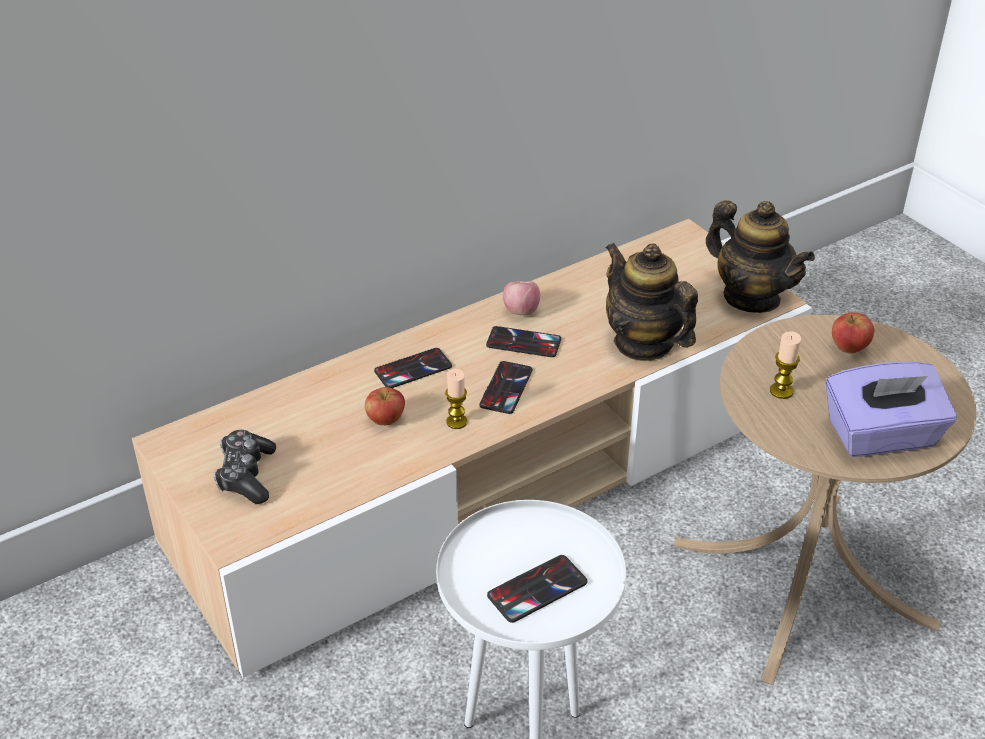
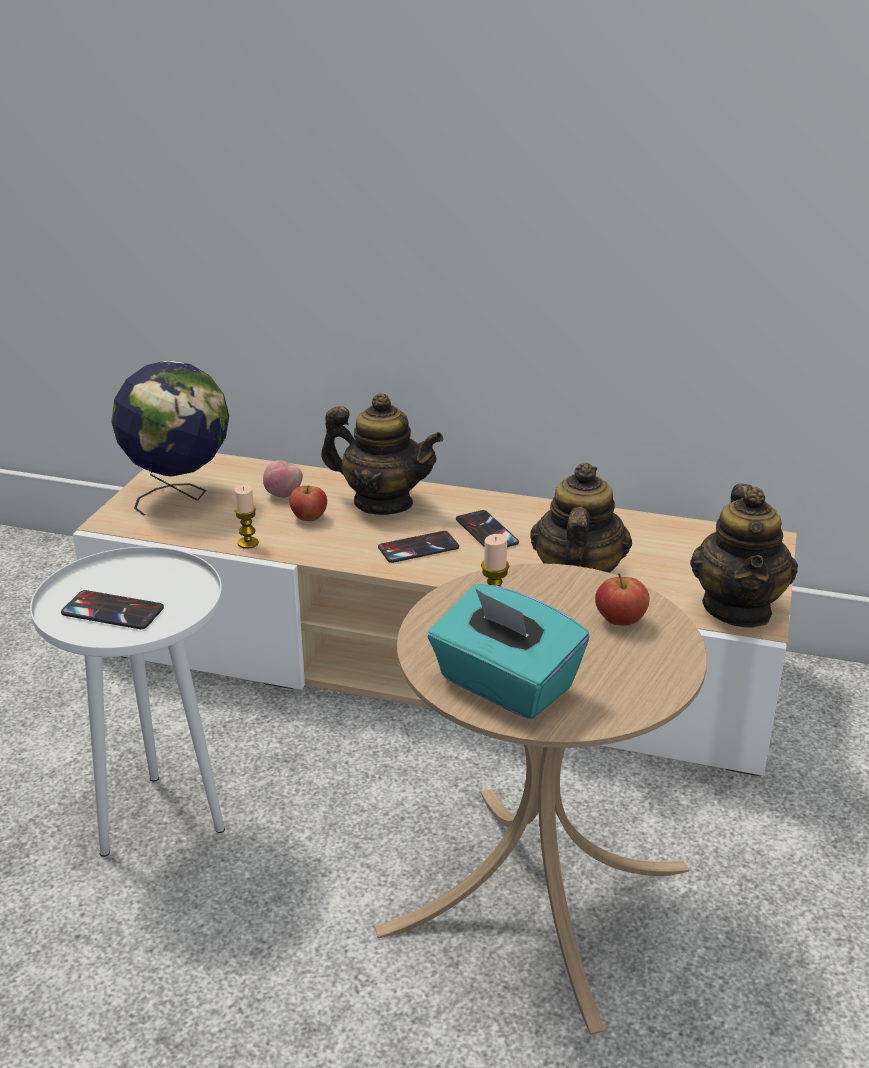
camera: 50 degrees right, 10 degrees down
(246, 475) = (180, 497): game controller -> globe
(413, 369) = (383, 503): phone -> teapot
(456, 422) = (347, 545): candle -> candle (248, 543)
(521, 311) = (524, 514): apple -> apple (283, 495)
(882, 436) = (504, 685): purple tissue box -> turquoise tissue box

